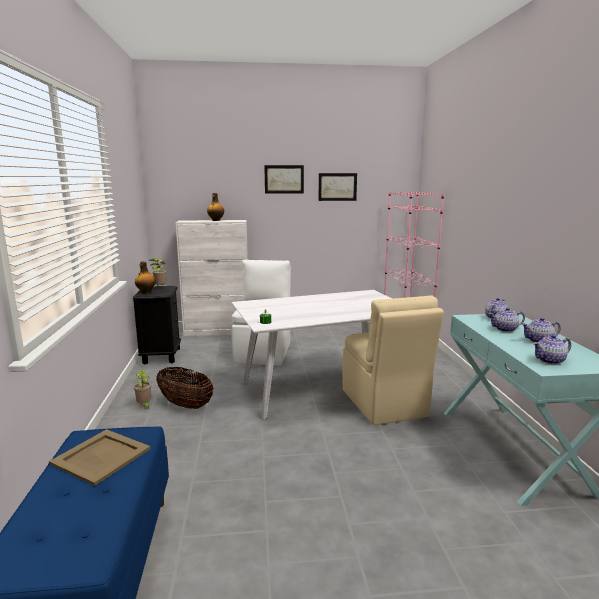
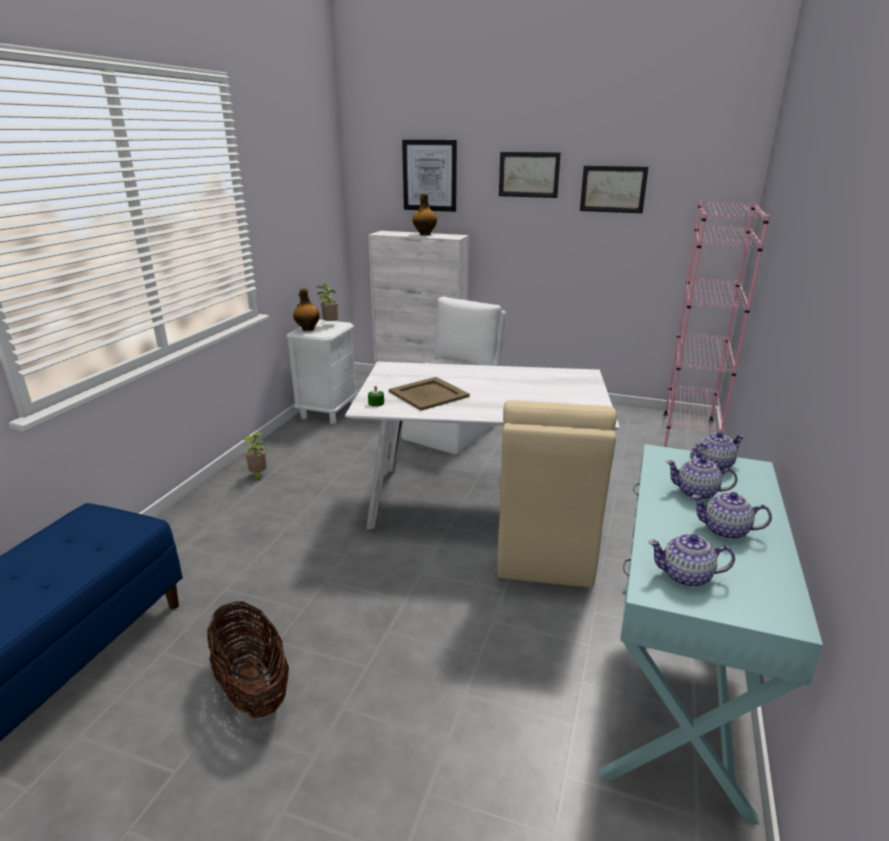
camera: 25 degrees right, 10 degrees up
(102, 456) = (78, 543): beige tray -> beige tray (429, 394)
(161, 356) = (328, 411): black nightstand -> white nightstand
(185, 405) = (300, 485): basket -> basket (253, 687)
(214, 181) = (429, 175): none -> picture

